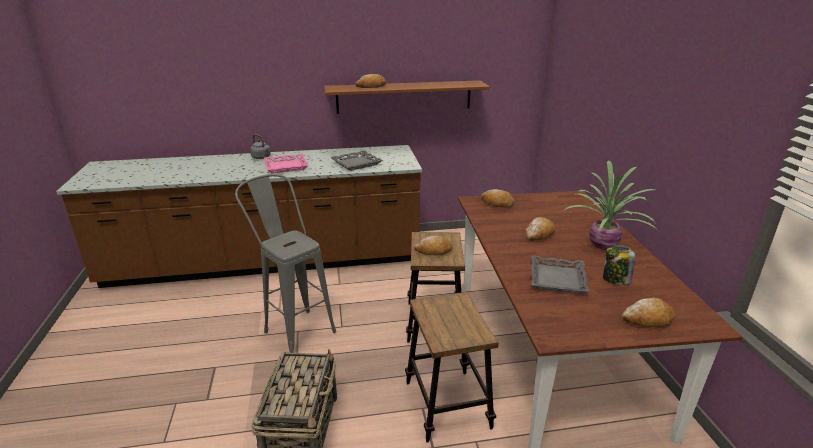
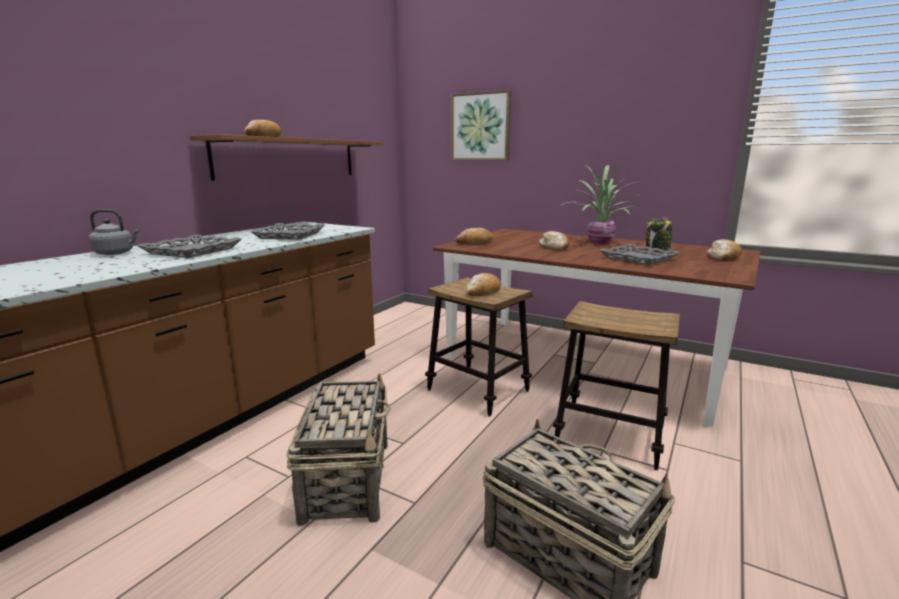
camera: 50 degrees left, 10 degrees down
(286, 166) = (193, 251): pink tray -> grey tray
(294, 327) = (348, 479): grey stool -> basket
(588, 81) = (480, 127): none -> picture

